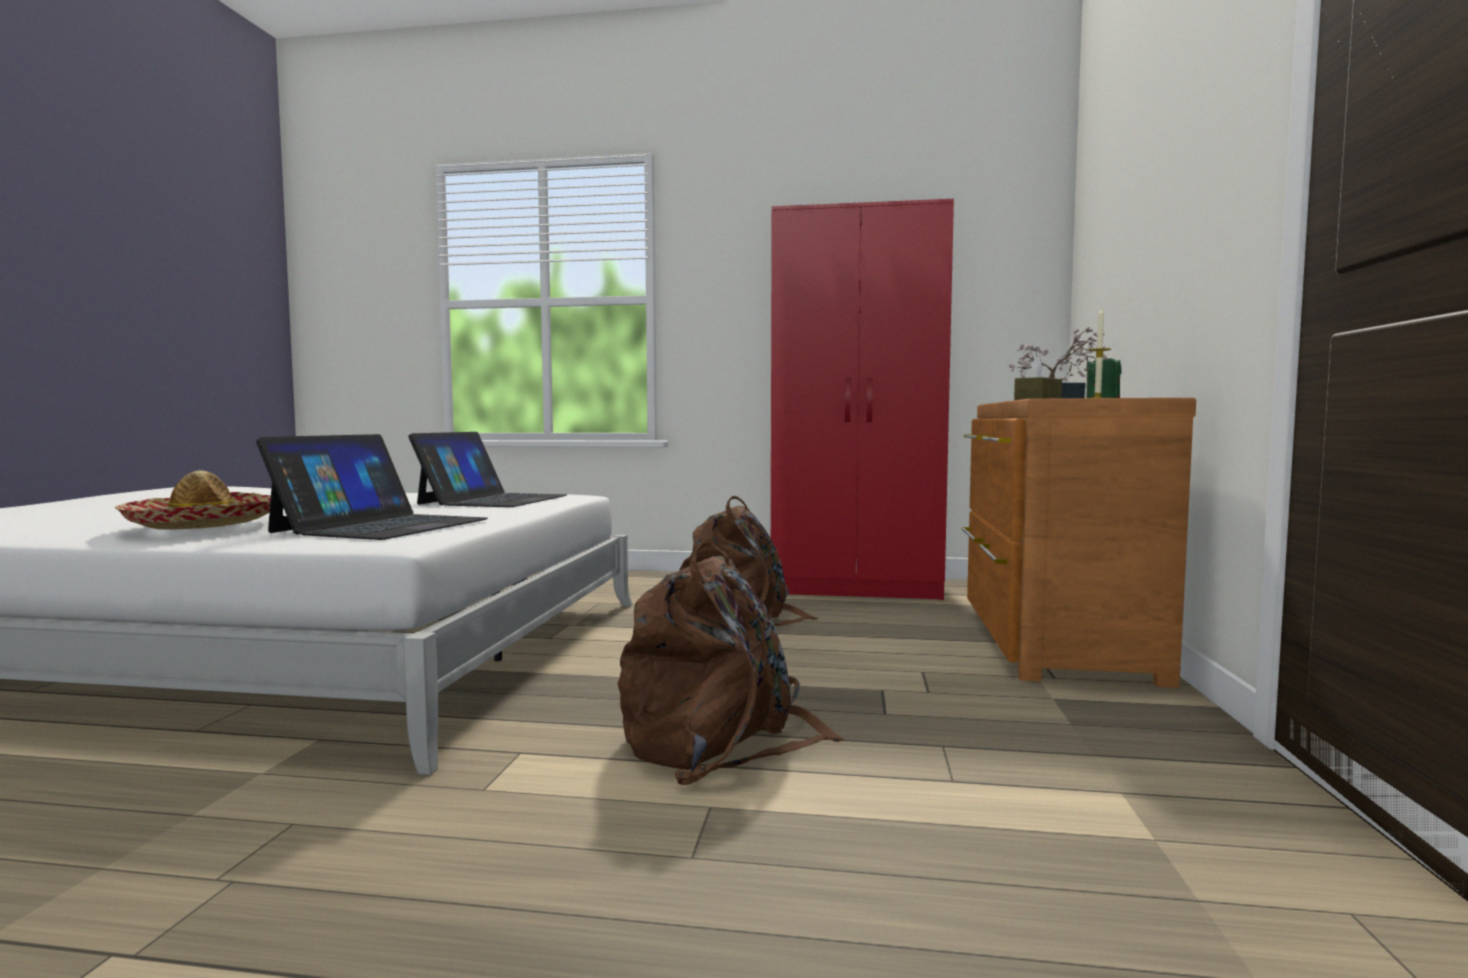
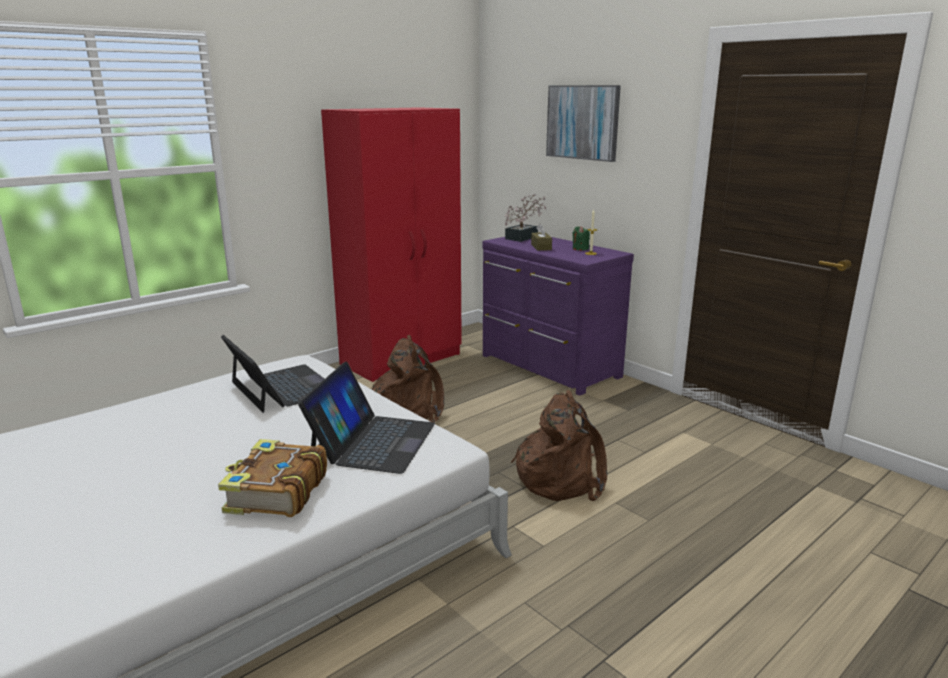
camera: 50 degrees left, 15 degrees up
(203, 524) = (275, 492): hat -> book
(381, 526) = (372, 441): laptop -> laptop turned 45 degrees clockwise
(1050, 641) = (548, 367): brown dresser -> purple dresser
(1154, 172) = (583, 122): none -> picture

